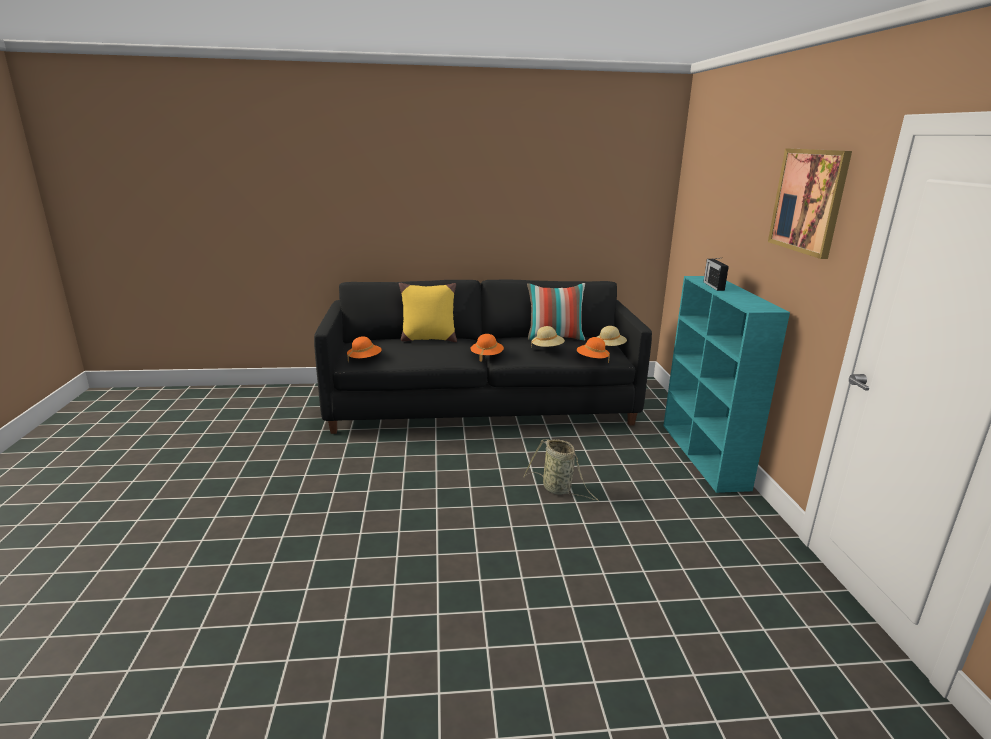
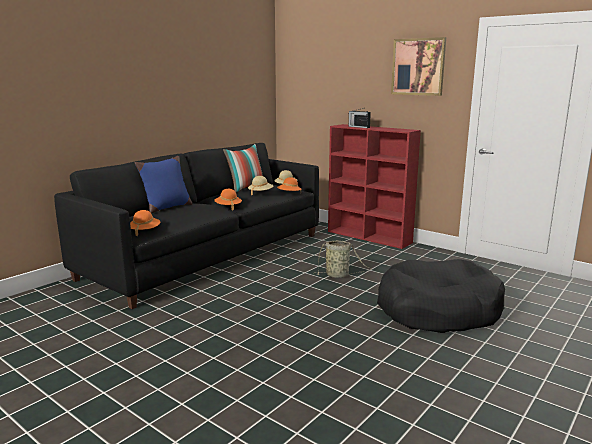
camera: 45 degrees left, 5 degrees down
(428, 339) = (166, 208): yellow pillow -> blue pillow
(578, 602) = (437, 310): none -> black dog bed
(704, 456) = (369, 237): turquoise bookcase -> red bookcase

